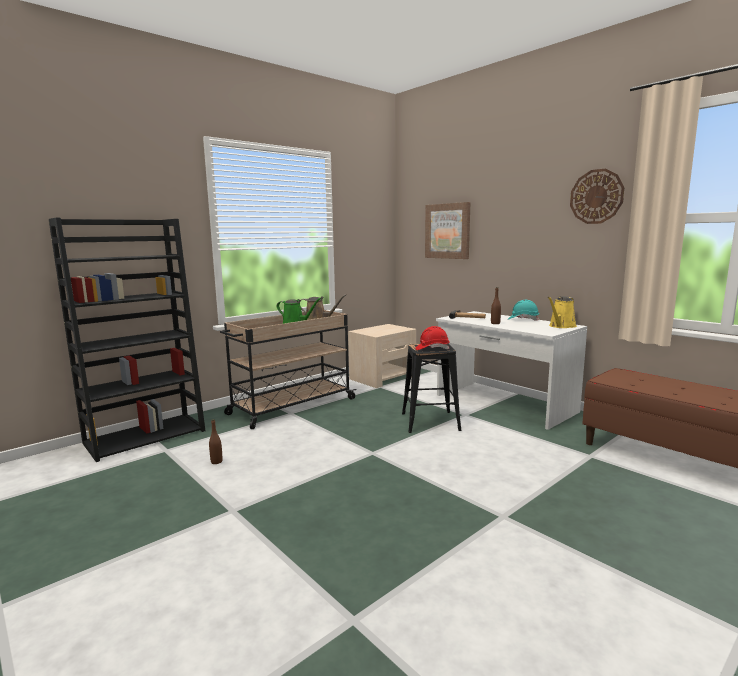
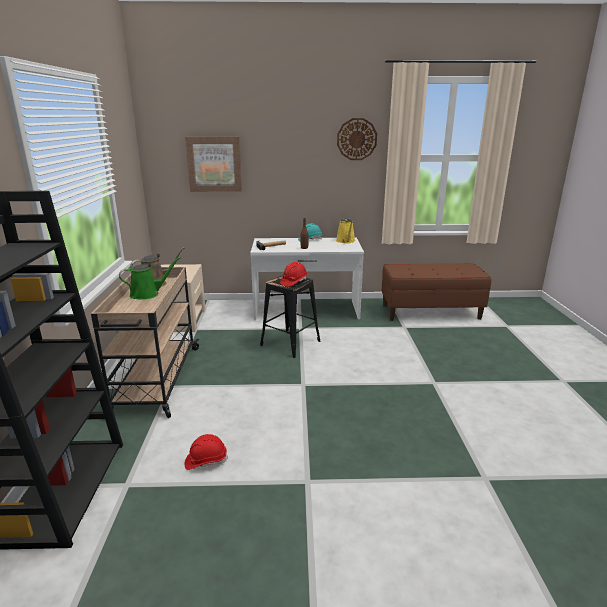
camera: 50 degrees left, 10 degrees up
(216, 462) = (206, 461): brown bottle -> red hard hat

